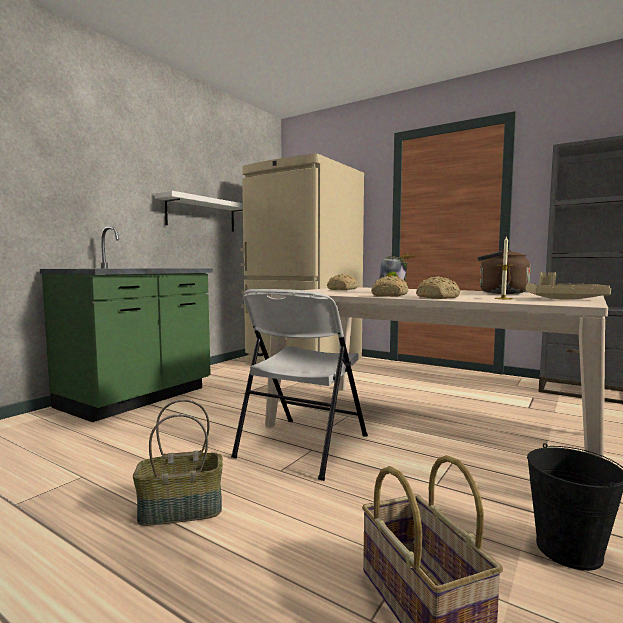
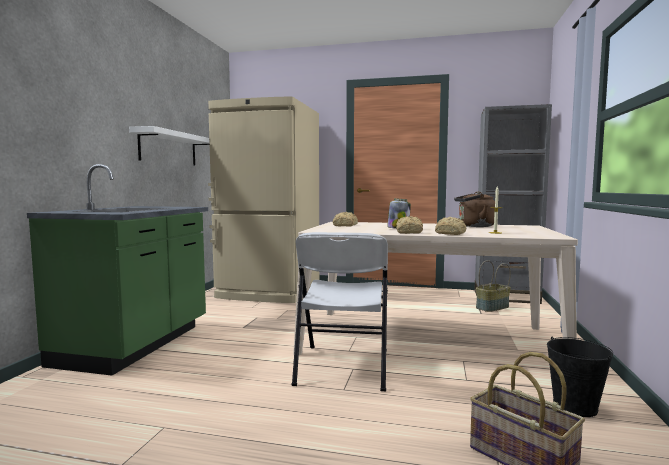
camera: 20 degrees left, 0 degrees up
(180, 511) = (292, 437): basket -> basket (492, 307)
(563, 299) = (532, 232): beige tray -> none

